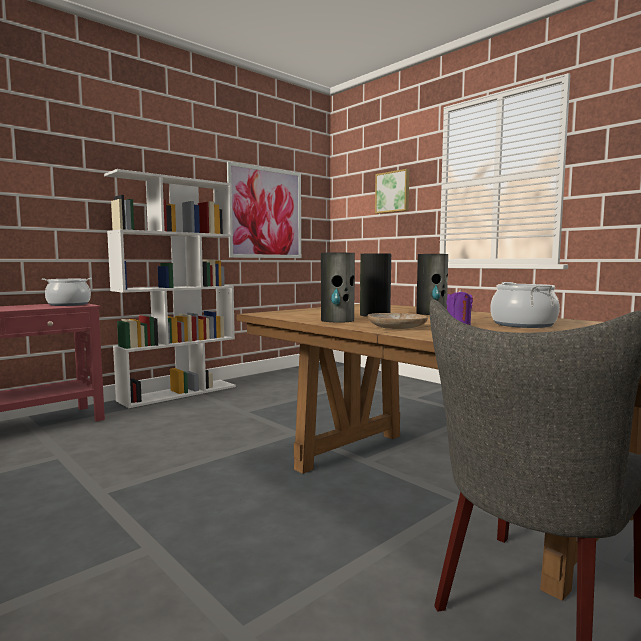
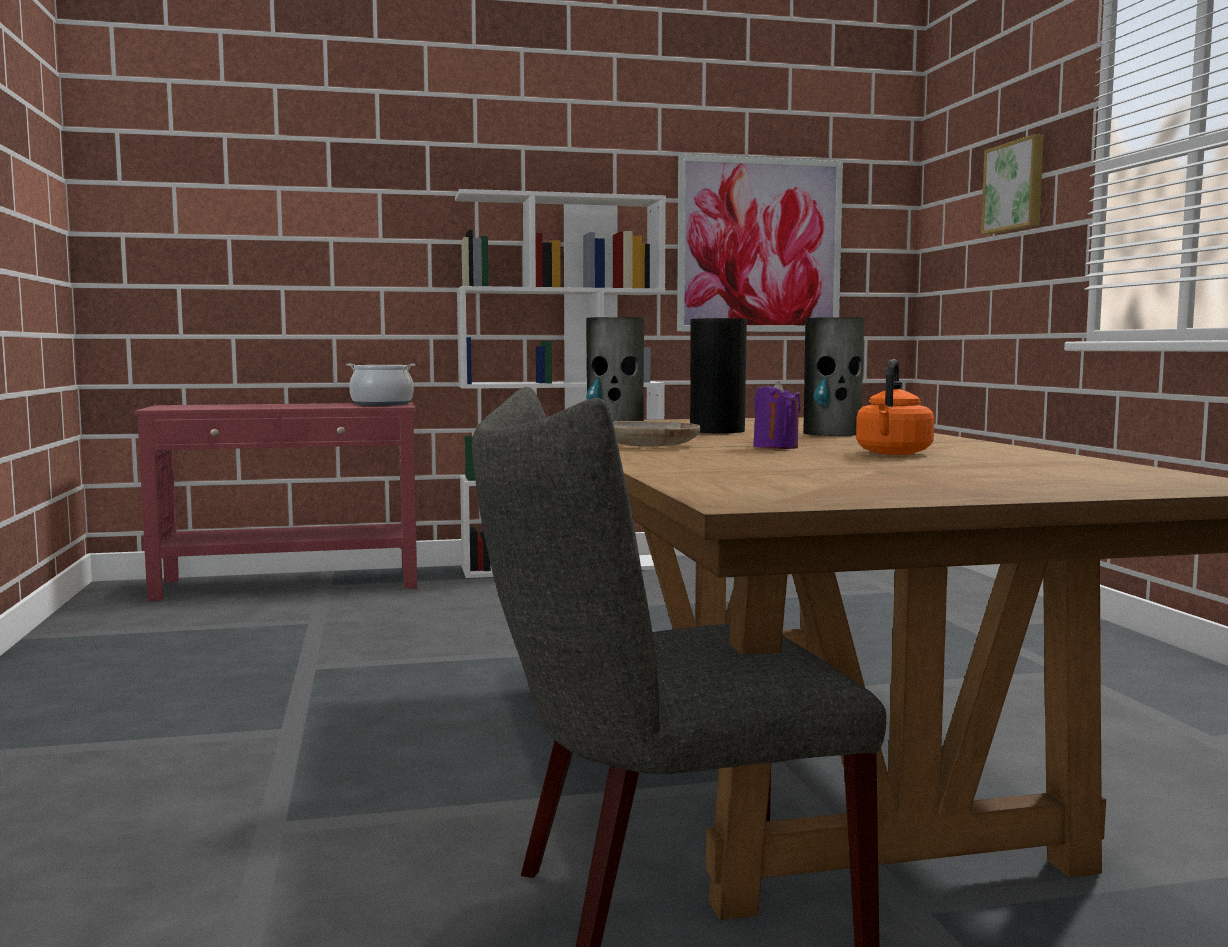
camera: 30 degrees right, 0 degrees up
(523, 324) = (893, 453): cooking pot -> orange kettle

